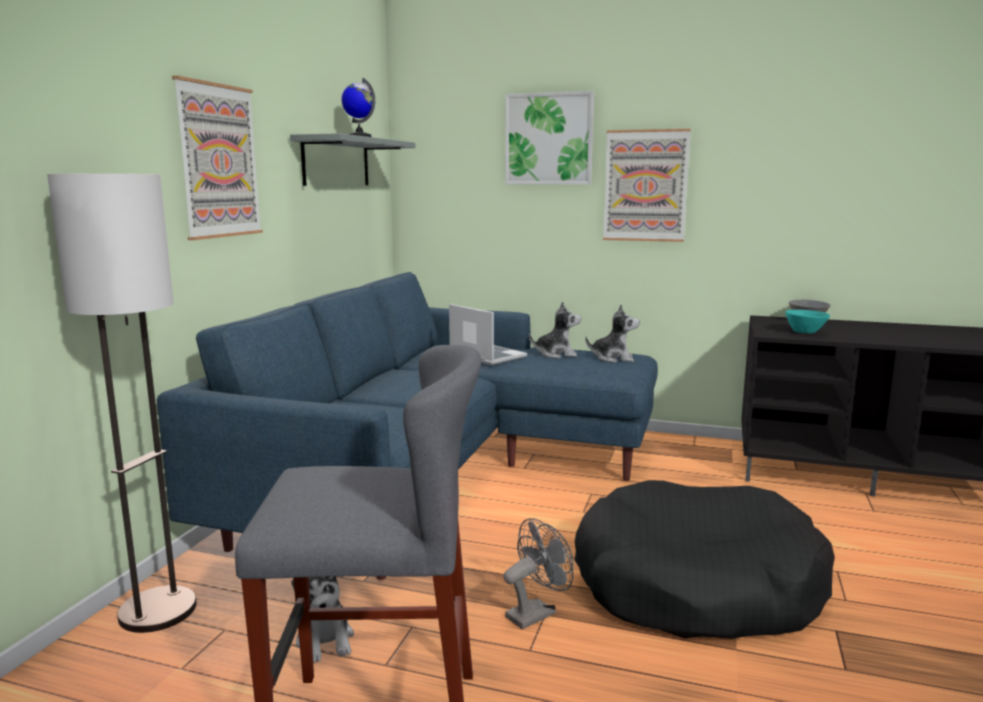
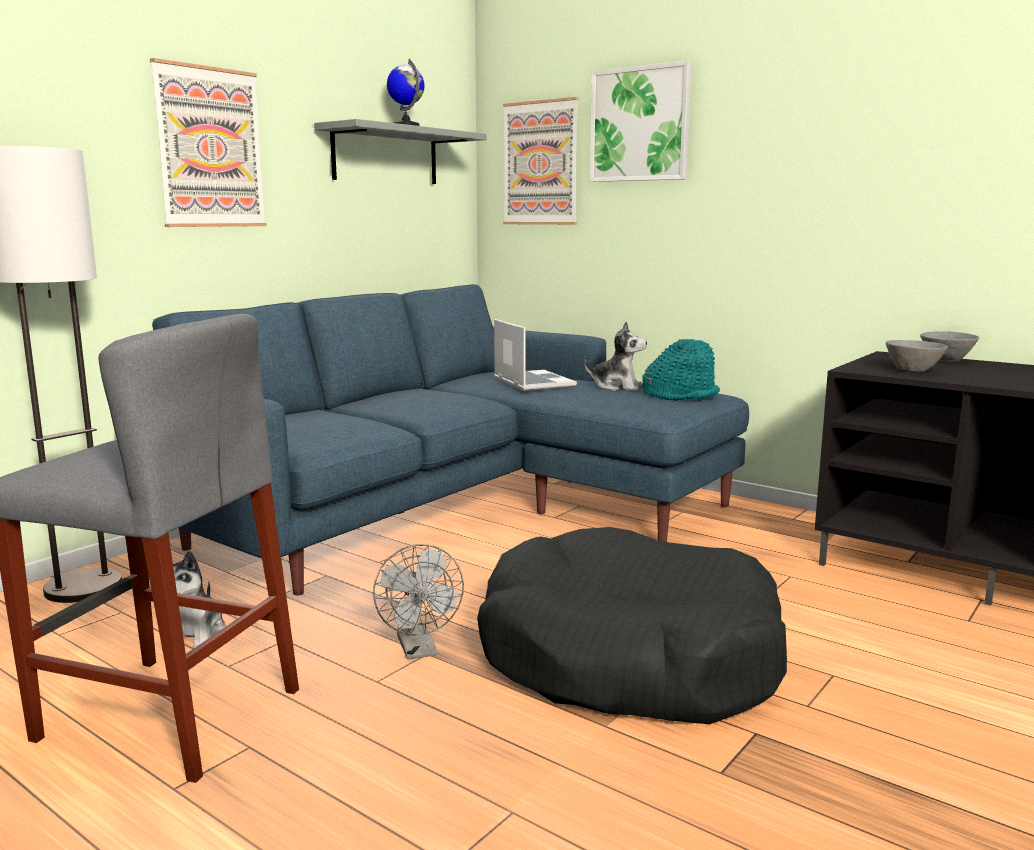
camera: 20 degrees right, 0 degrees up
(536, 612) = (419, 650): grey fan -> grey fan turned 90 degrees clockwise
(613, 358) = (680, 395): plush toy -> turquoise hat
(645, 186) = (750, 179): picture -> picture (540, 163)
(806, 332) = (914, 370): turquoise bowl -> grey bowl

